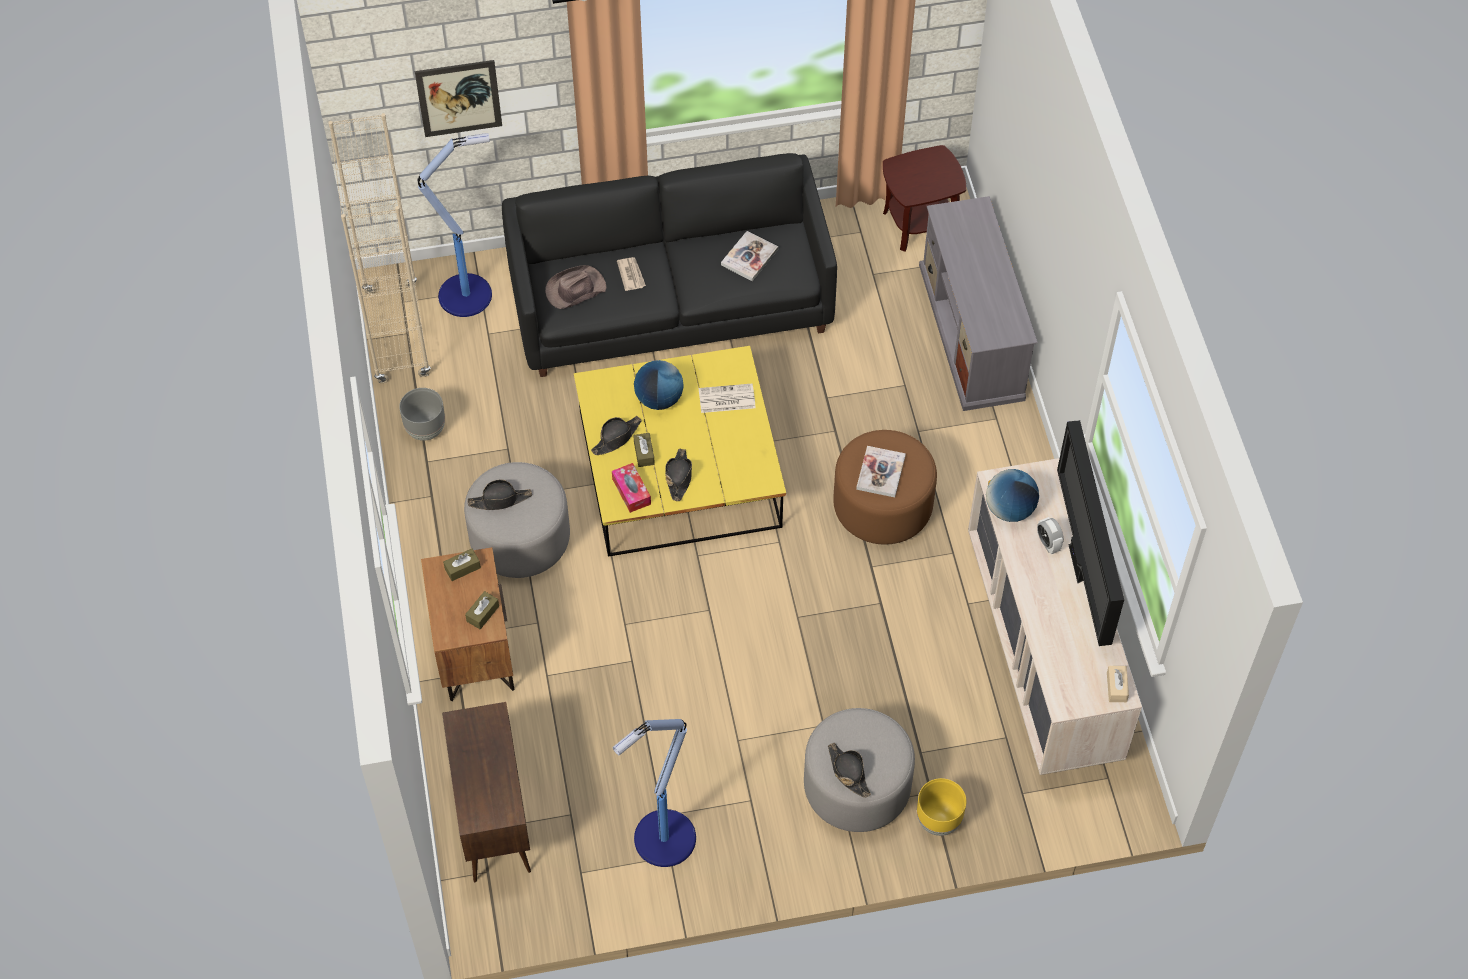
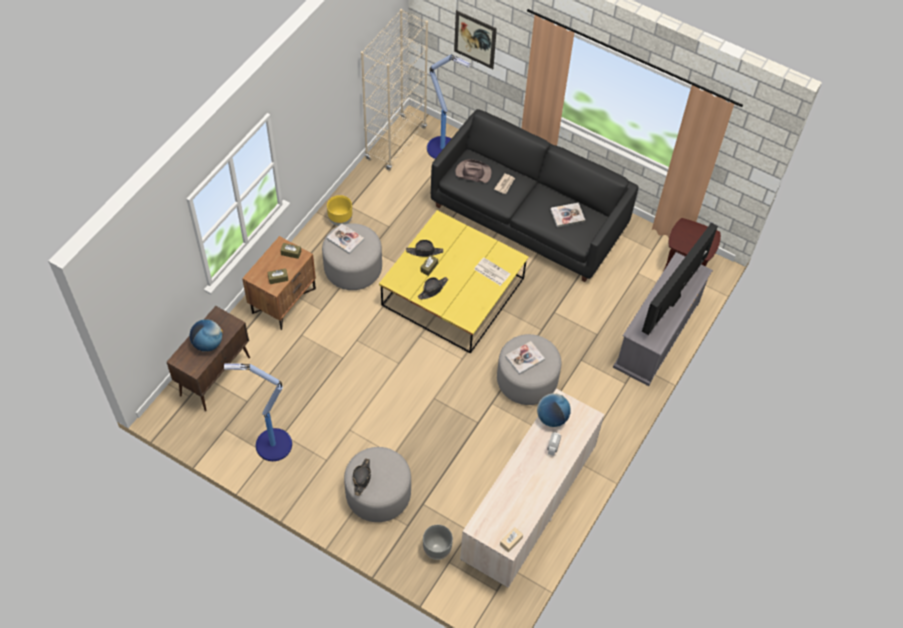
camera: 40 degrees right, 0 degrees up
(425, 429) = (364, 192): grey planter -> grey planter (437, 549)
(500, 500) = (345, 239): black hat -> book
(631, 491) = (405, 279): tissue box -> none
(659, 399) = (461, 249): globe -> globe (208, 343)
(882, 506) = (527, 380): brown ottoman -> grey ottoman
(938, 820) = (397, 540): yellow planter -> yellow planter (340, 220)
(1079, 566) = (556, 471): television -> television (672, 298)

